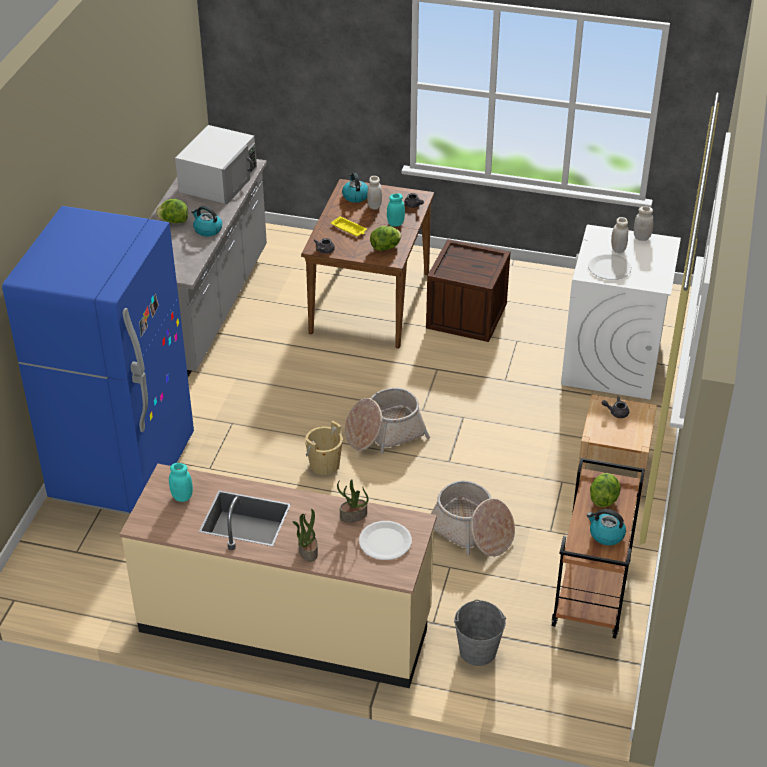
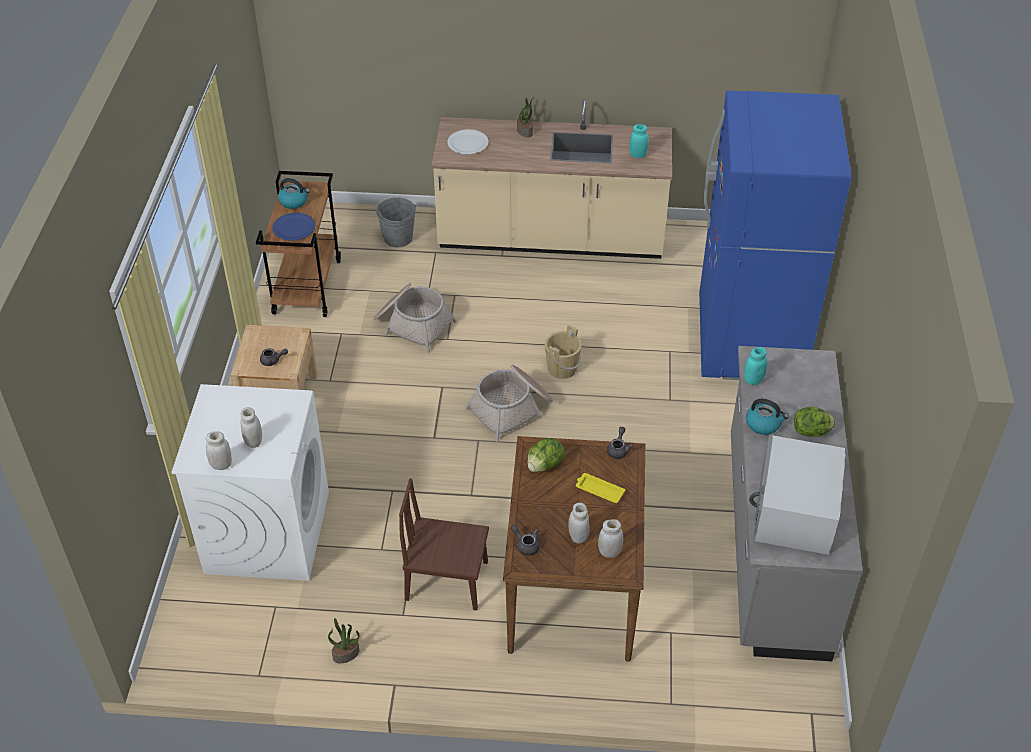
camera: 170 degrees right, 5 degrees up
(353, 516) = (497, 157): potted plant -> potted plant (346, 654)
(355, 196) = (609, 552): kettle -> white jar
(395, 223) = (542, 507): turquoise jar -> turquoise jar (753, 380)
(466, 316) = (447, 580): crate -> brown chair
(603, 499) = (294, 228): lettuce -> blue plate
(609, 268) = (267, 411): white plate -> none

